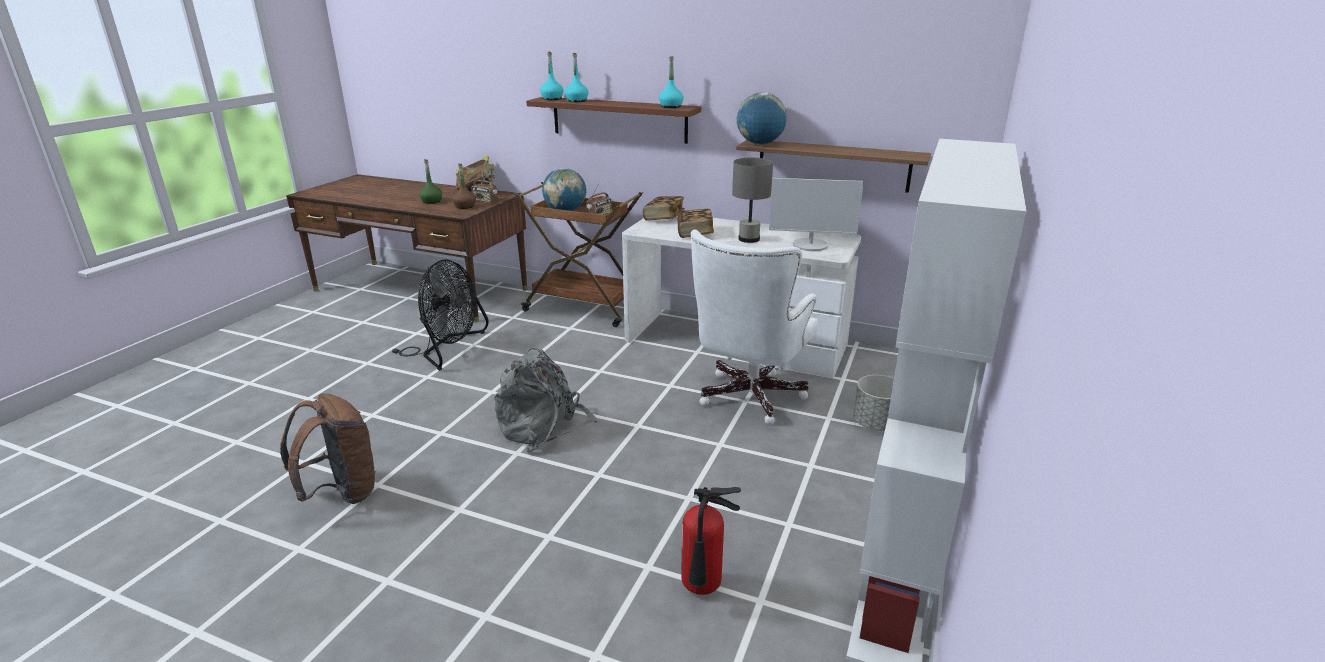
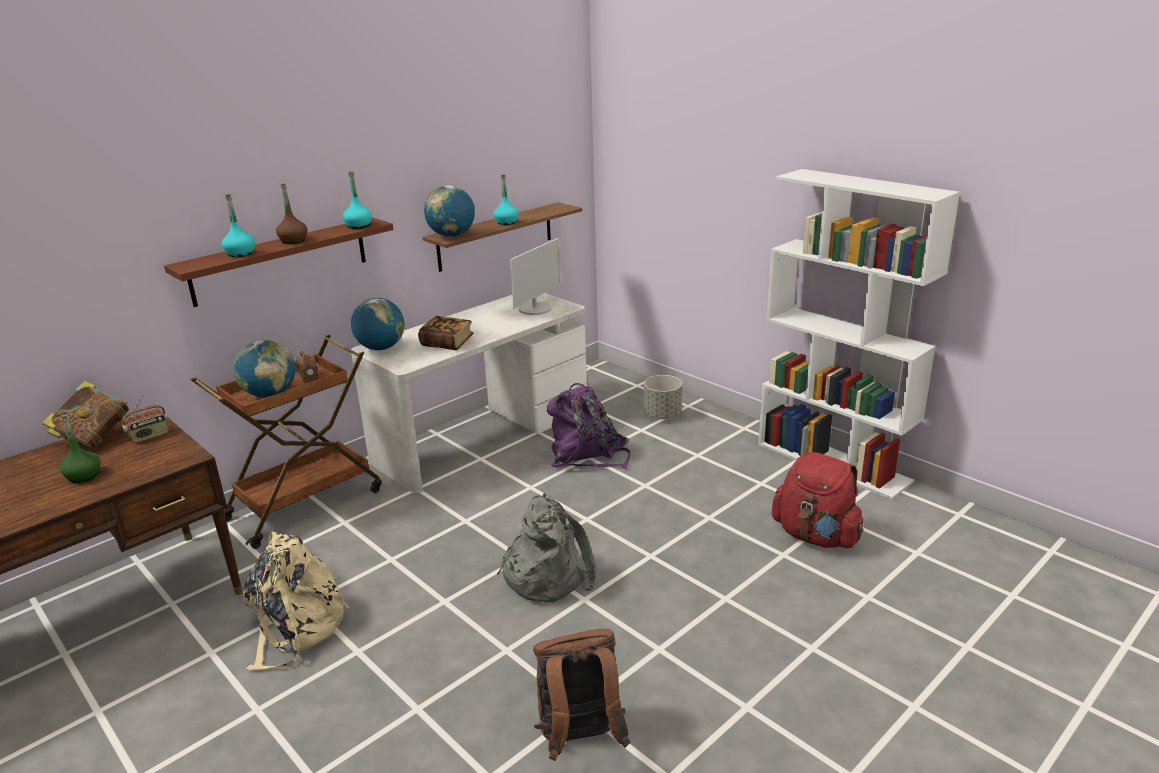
camera: 65 degrees left, 0 degrees up
(445, 349) = (296, 628): black fan -> beige backpack
(465, 206) = (155, 452): brown bottle -> brown bottle (293, 241)
(552, 99) = (200, 262): turquoise bottle -> turquoise bottle (506, 222)
(664, 218) = (381, 348): book -> globe
(702, 589) = (816, 536): fire extinguisher -> red backpack
(749, 239) = (493, 326): grey table lamp -> none
(749, 399) = (587, 455): white office chair -> purple backpack

